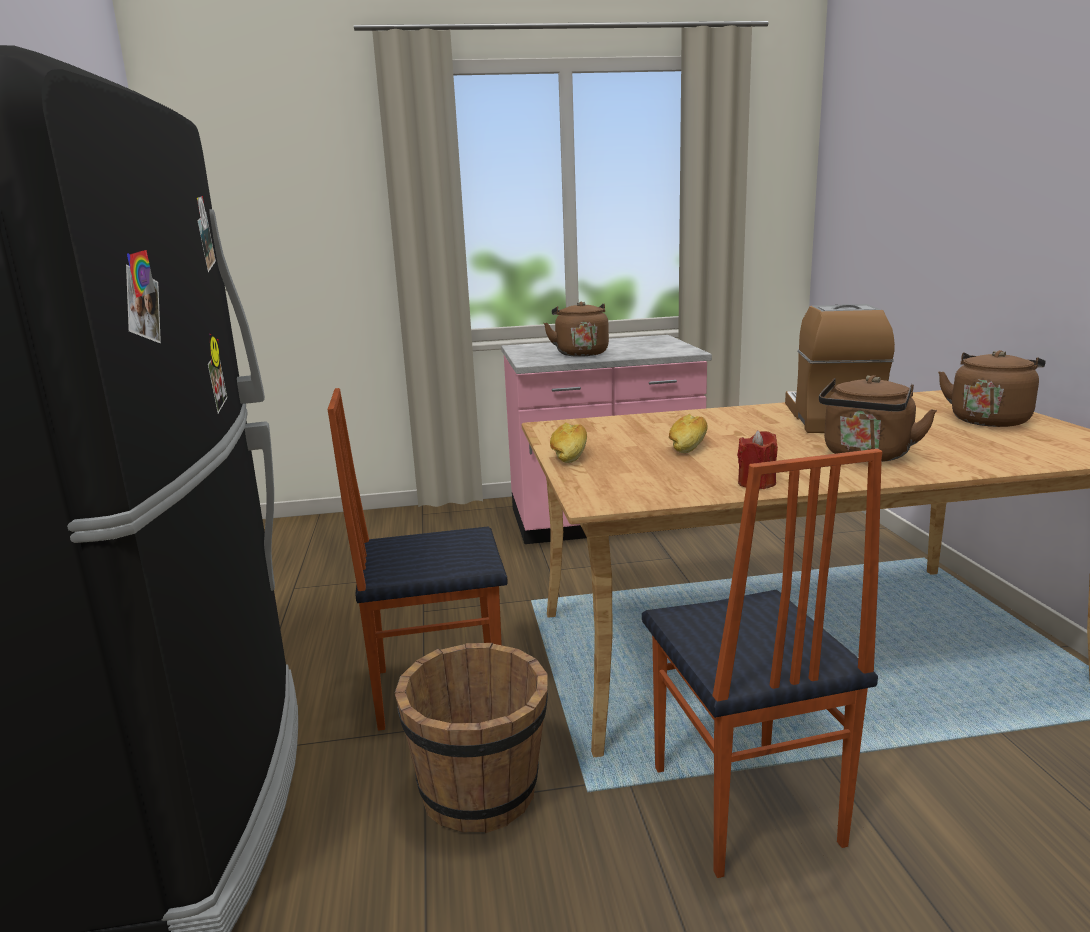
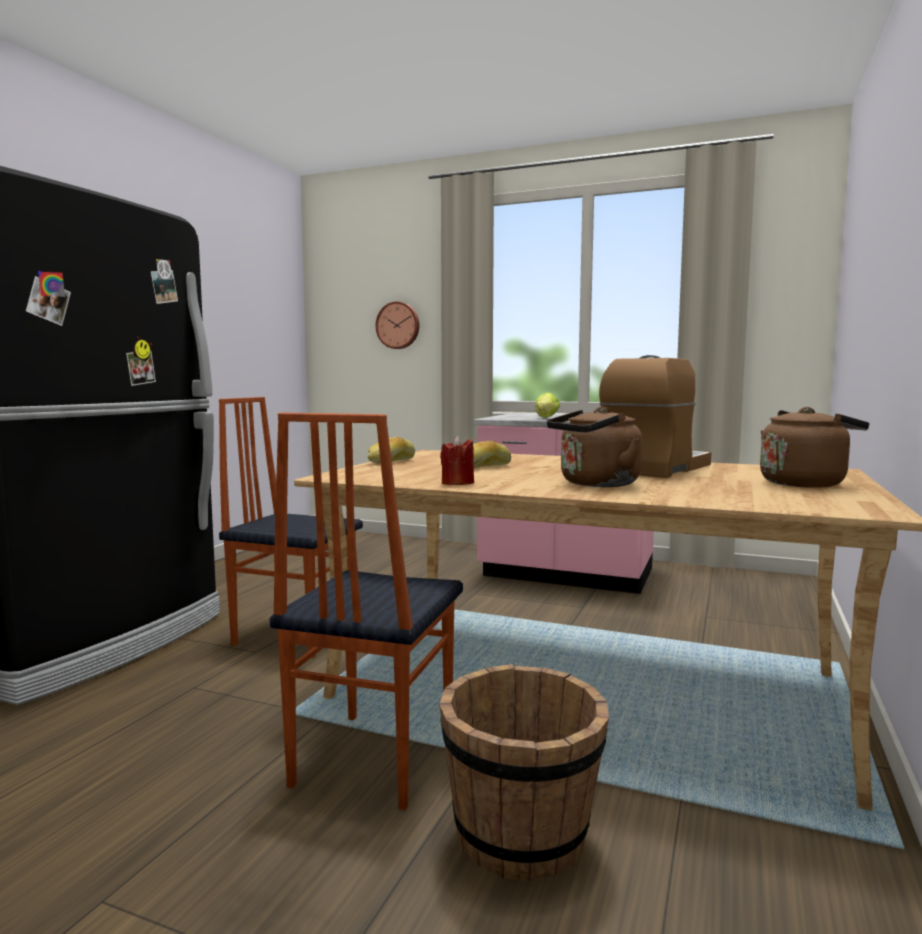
camera: 30 degrees right, 10 degrees down
(318, 237) = (398, 325): none -> wall clock
(481, 793) = (231, 692): brown bucket -> brown bucket (521, 837)
(580, 353) = (545, 417): brown kettle -> lettuce

